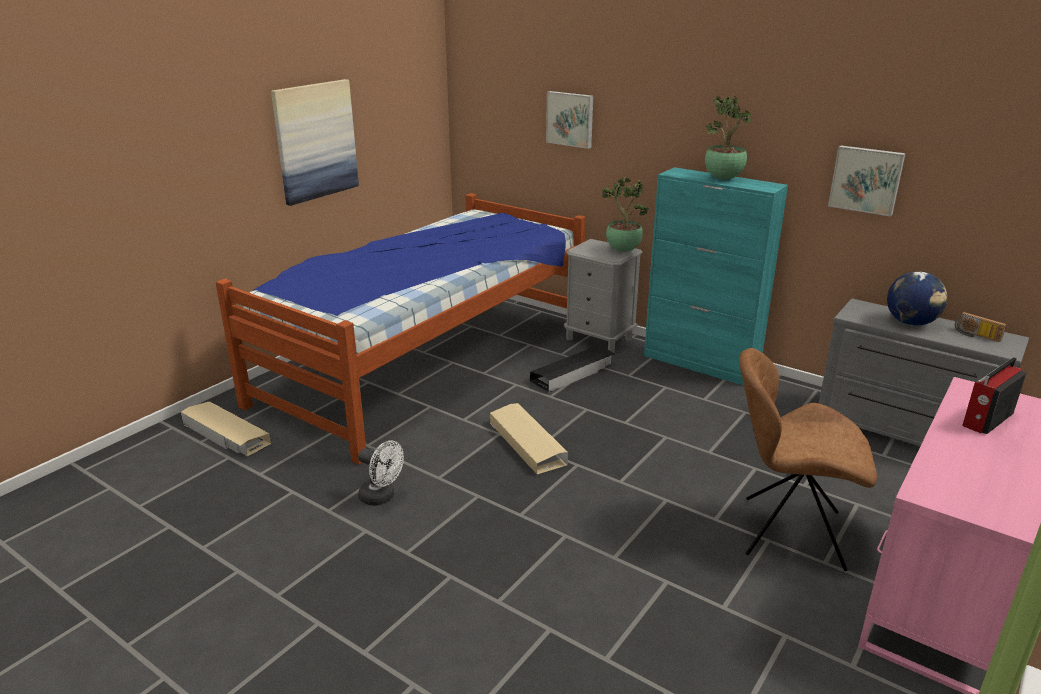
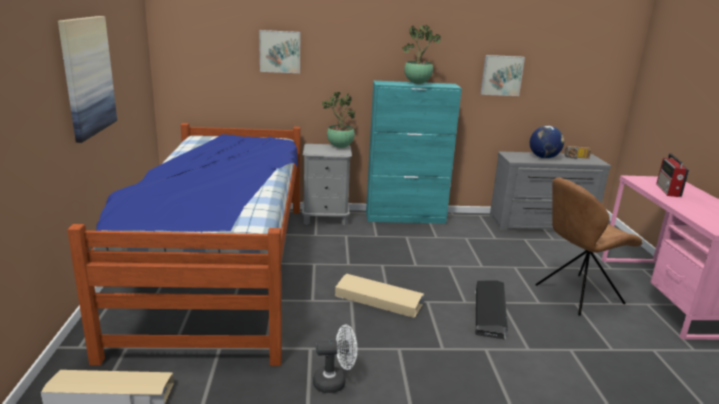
camera: 40 degrees left, 5 degrees down
(573, 373) = (341, 245): black storage box -> black storage box (490, 312)

